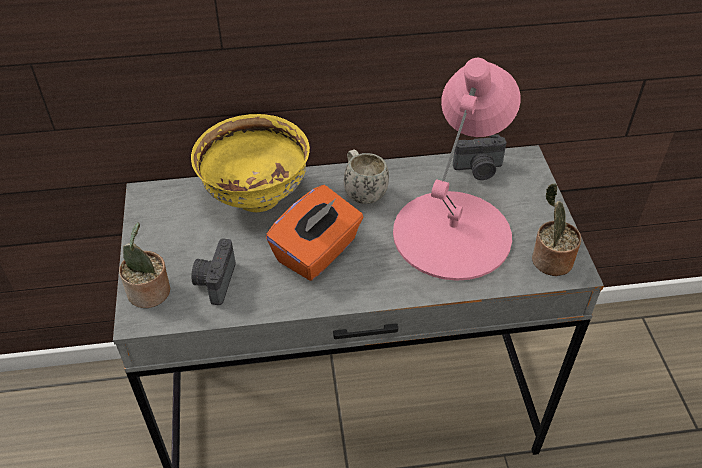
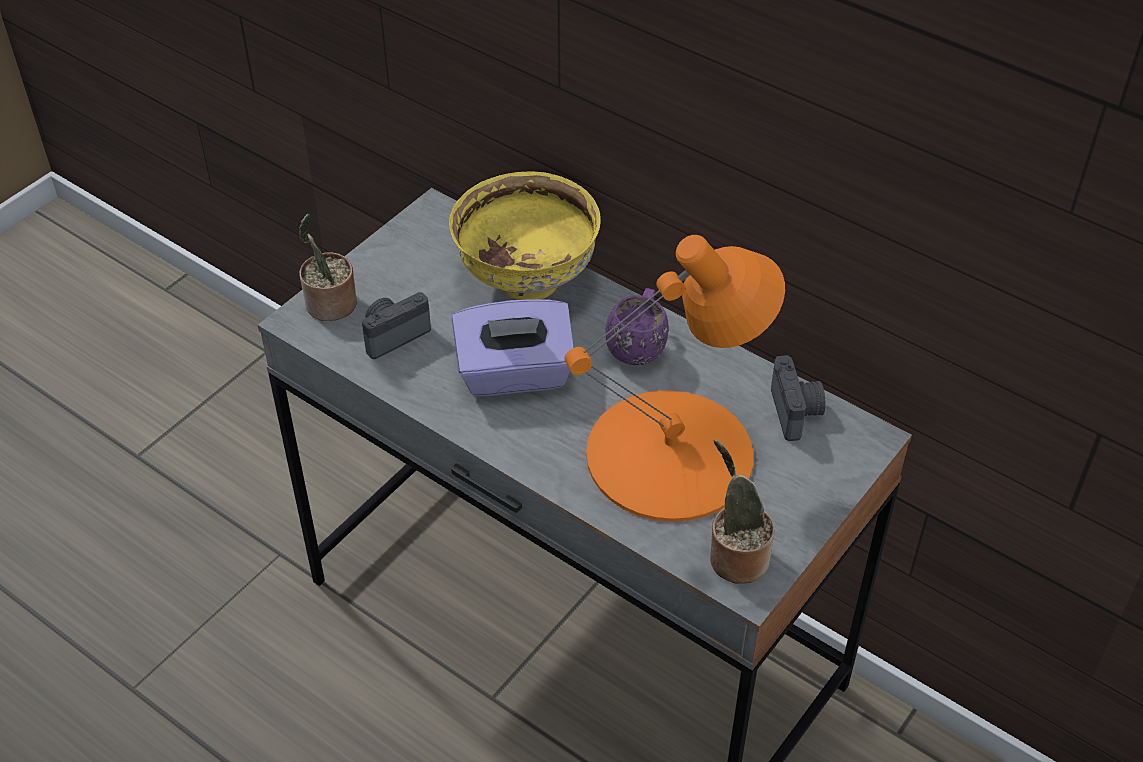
camera: 45 degrees right, 0 degrees up
(317, 252) = (515, 374): orange tissue box -> purple tissue box
(362, 191) = (638, 346): white mug -> purple mug
(453, 233) = (673, 455): pink table lamp -> orange table lamp
(479, 170) = (796, 412): camera -> camera turned 135 degrees counterclockwise

